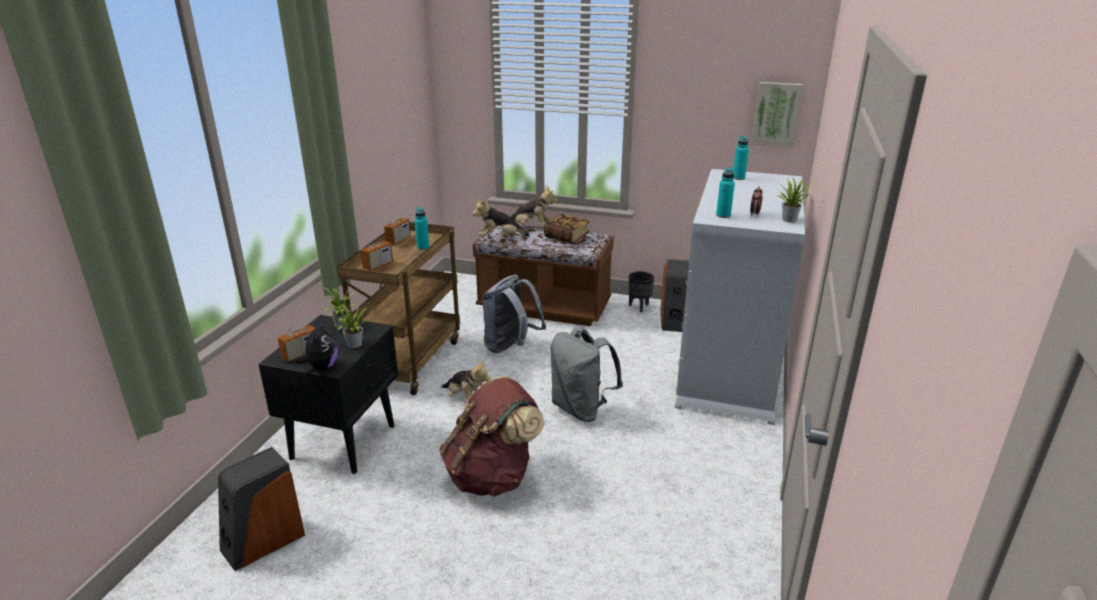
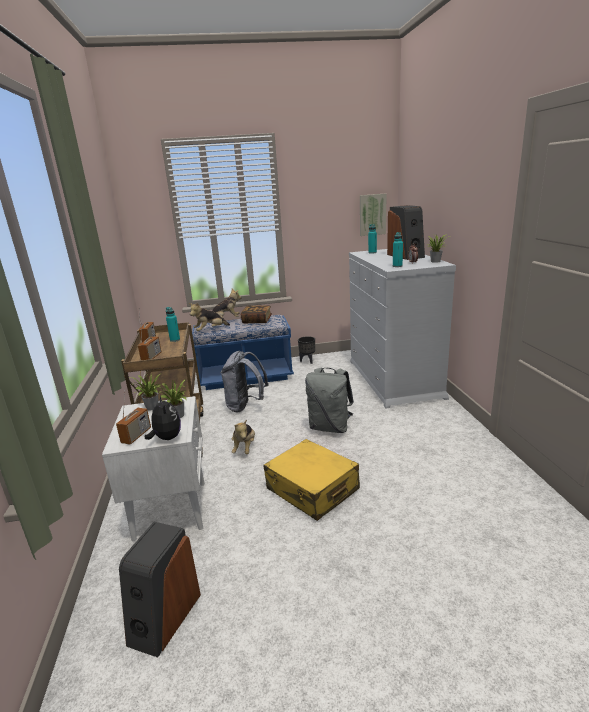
camera: 25 degrees left, 5 degrees down
(345, 440) = (172, 508): black nightstand -> white nightstand
(466, 400) = (245, 448): plush toy -> plush toy turned 75 degrees clockwise
(492, 476) = (312, 489): brown backpack -> yellow suitcase
(544, 307) = (246, 377): brown bench -> blue bench
(674, 320) = (335, 362): speaker -> speaker (406, 256)

